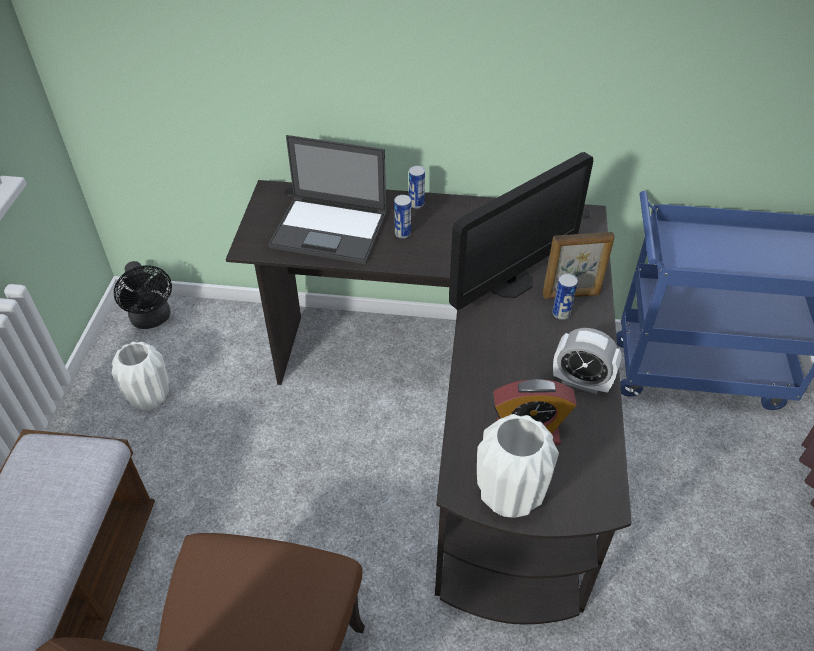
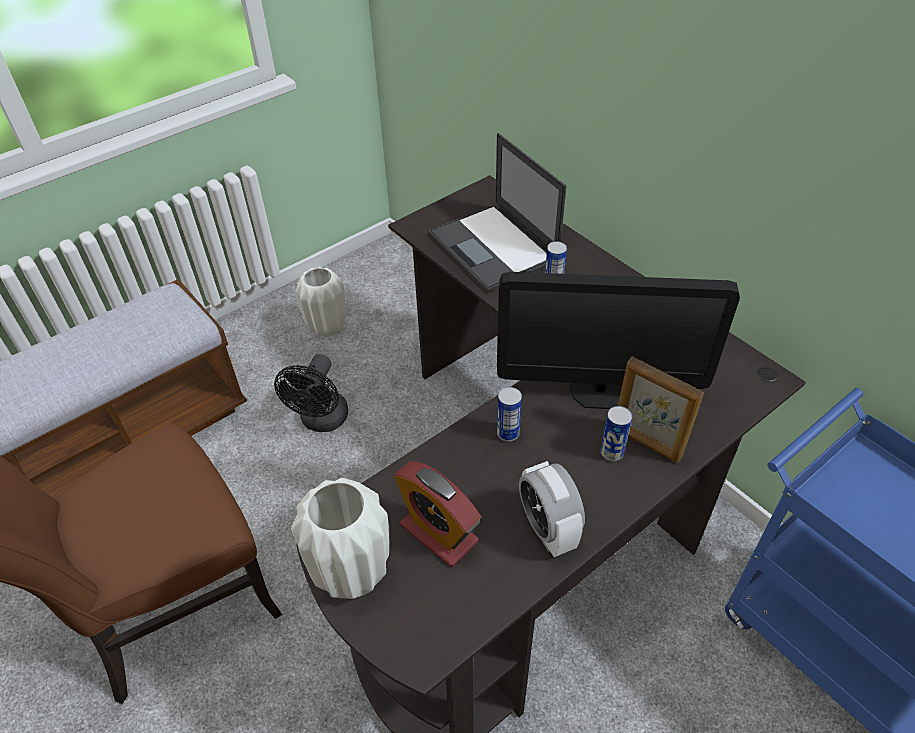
camera: 45 degrees right, 0 degrees up
(152, 319) = (389, 268): black fan -> black fan (322, 421)
(416, 204) = (599, 267): can -> can (508, 434)

